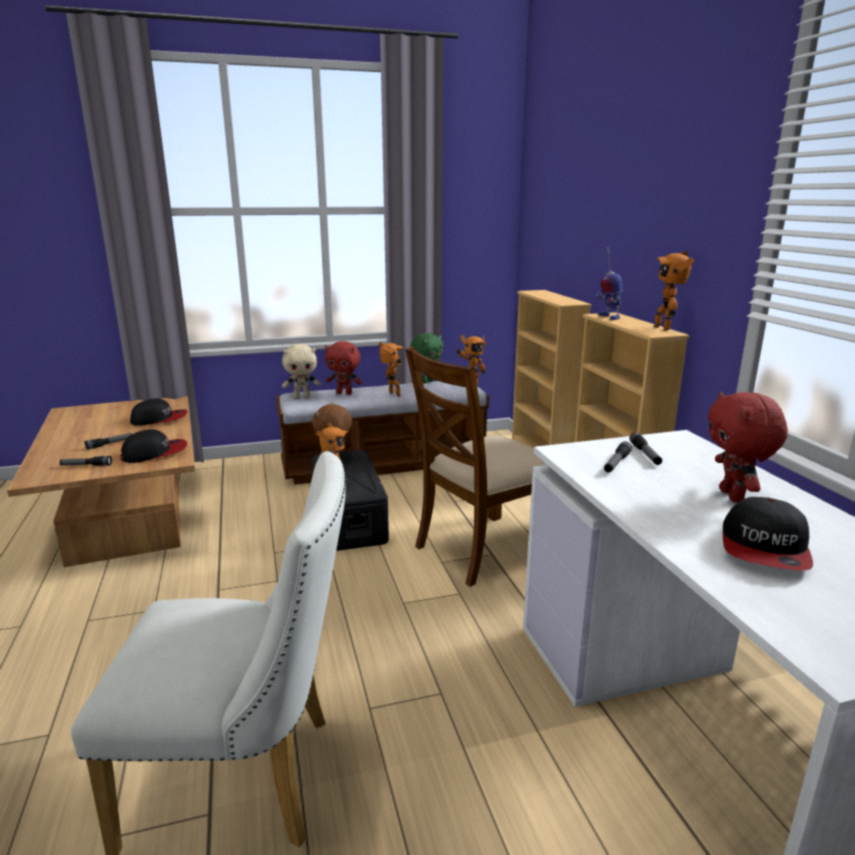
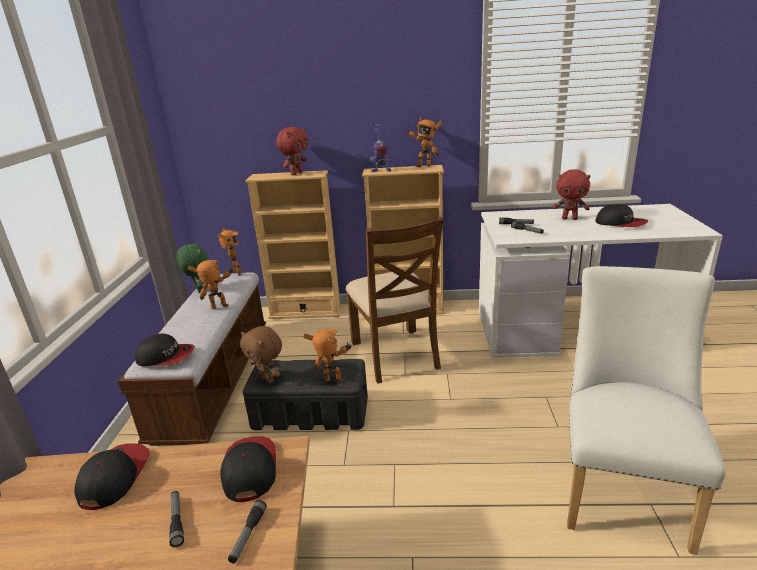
camera: 70 degrees left, 5 degrees up
(302, 396) = (166, 357): beige plush toy -> cap
(345, 393) = (185, 331): red plush toy -> red plush toy (296, 173)

